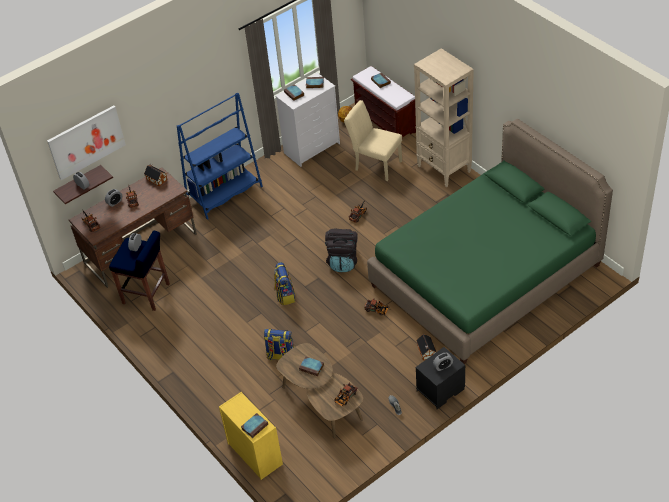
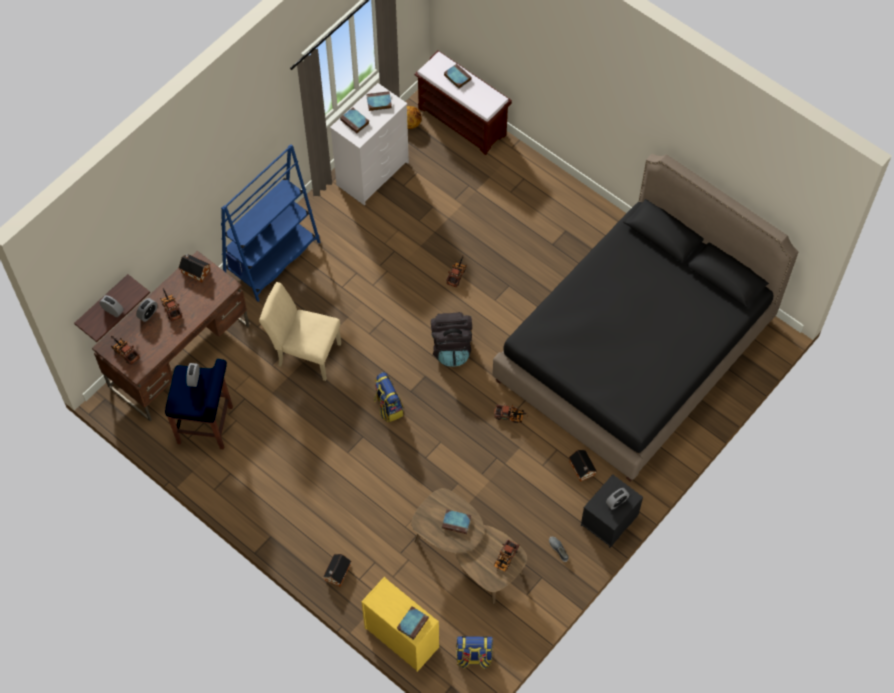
camera: 15 degrees left, 15 degrees up
(86, 142) = (112, 256): picture -> none
(216, 403) = (337, 573): none -> toy house
(280, 356) = (402, 497): backpack -> backpack (473, 657)
(375, 164) = (462, 193): beige chair -> beige chair (304, 353)
(444, 169) = (554, 192): beige bookcase -> none
(485, 275) = (634, 350): green bed -> black bed

